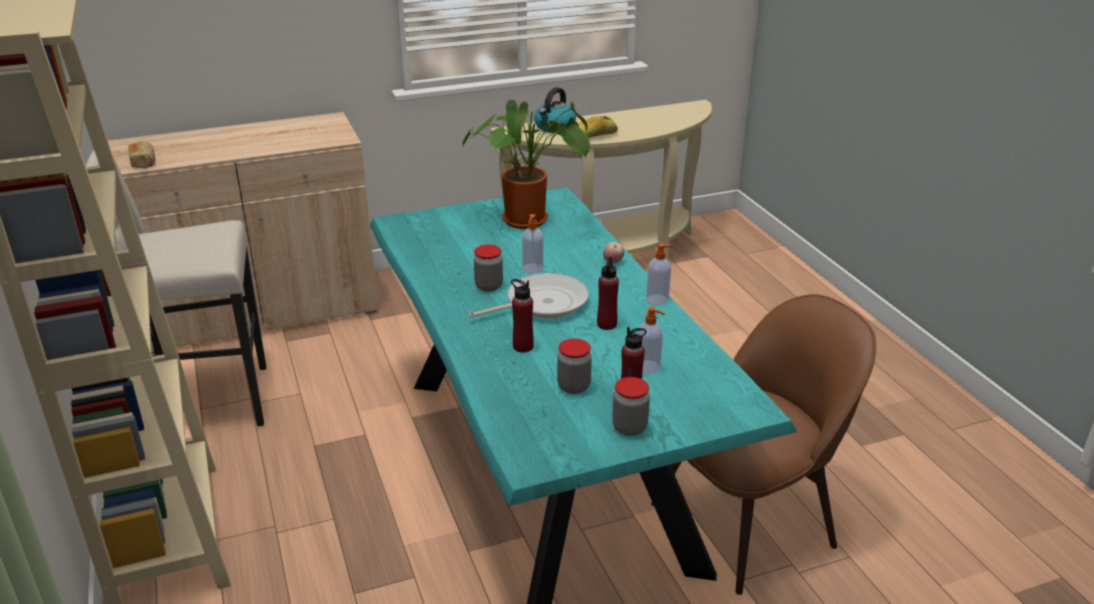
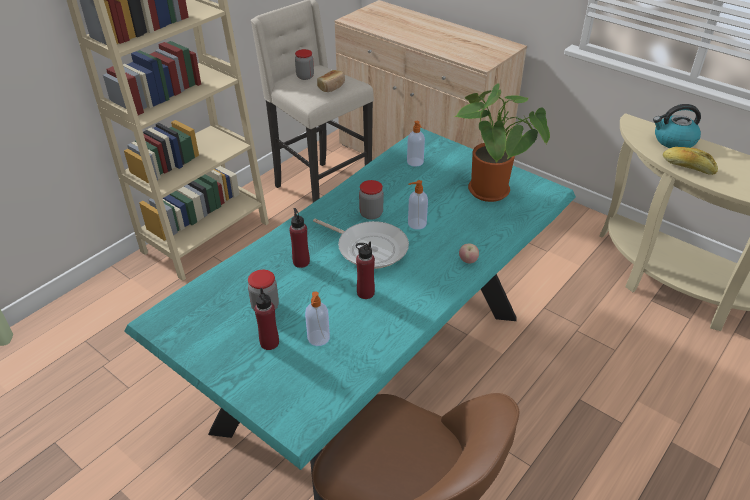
camera: 60 degrees right, 10 degrees up
(143, 162) = (367, 22): bread -> bread (332, 87)
(629, 427) = (229, 356): jar -> jar (305, 76)
(658, 300) = (429, 308): soap dispenser -> soap dispenser (415, 162)

